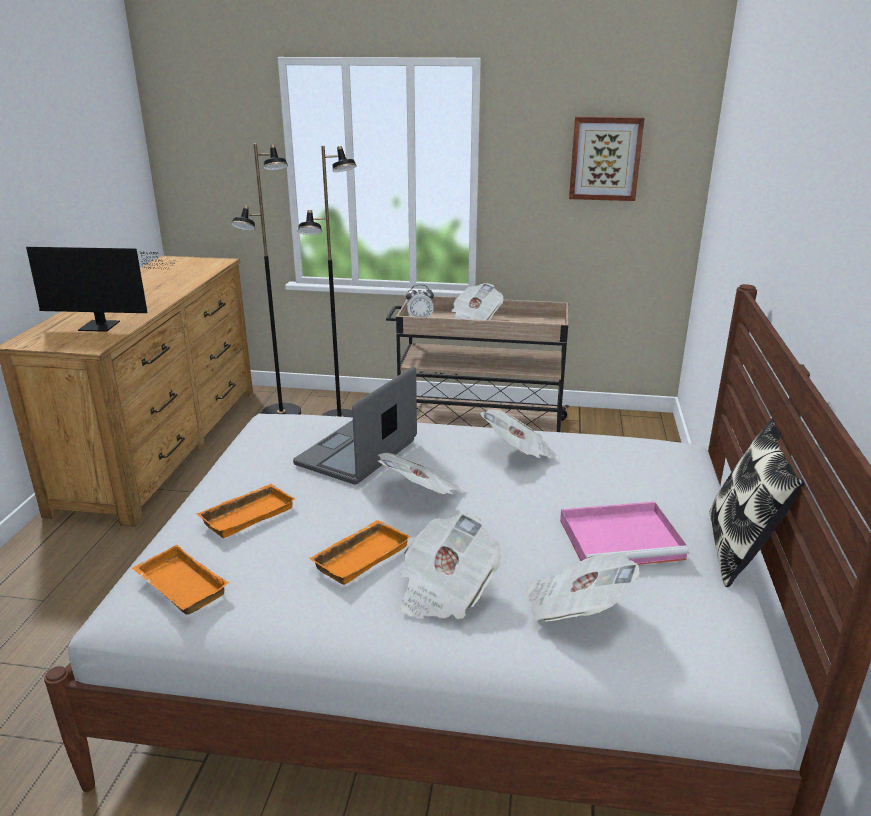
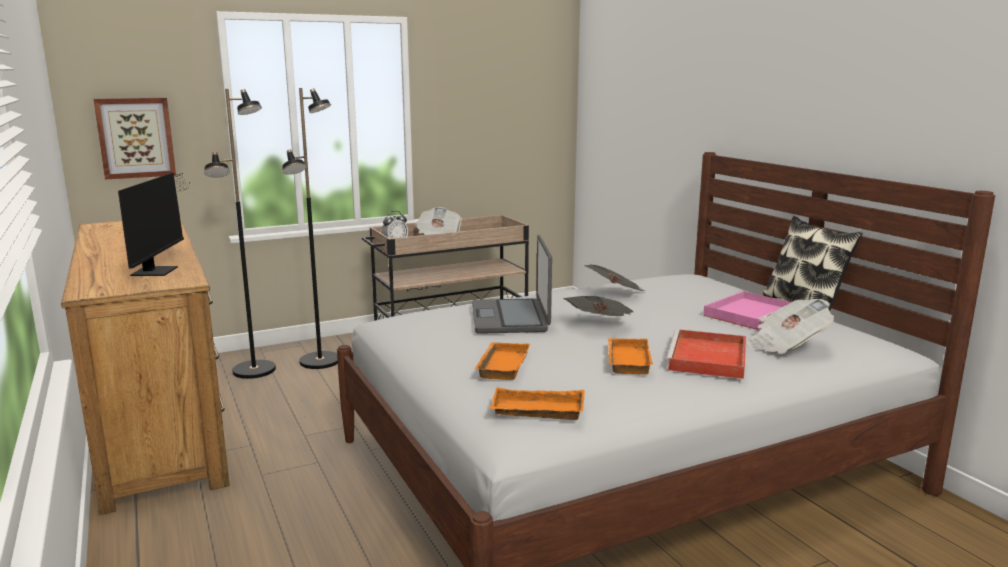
camera: 35 degrees left, 10 degrees down
(104, 326) = (159, 269): monitor -> monitor turned 60 degrees counterclockwise
(445, 590) = (708, 359): newspaper -> red tray
(605, 158) = (507, 97): picture -> picture (135, 137)

